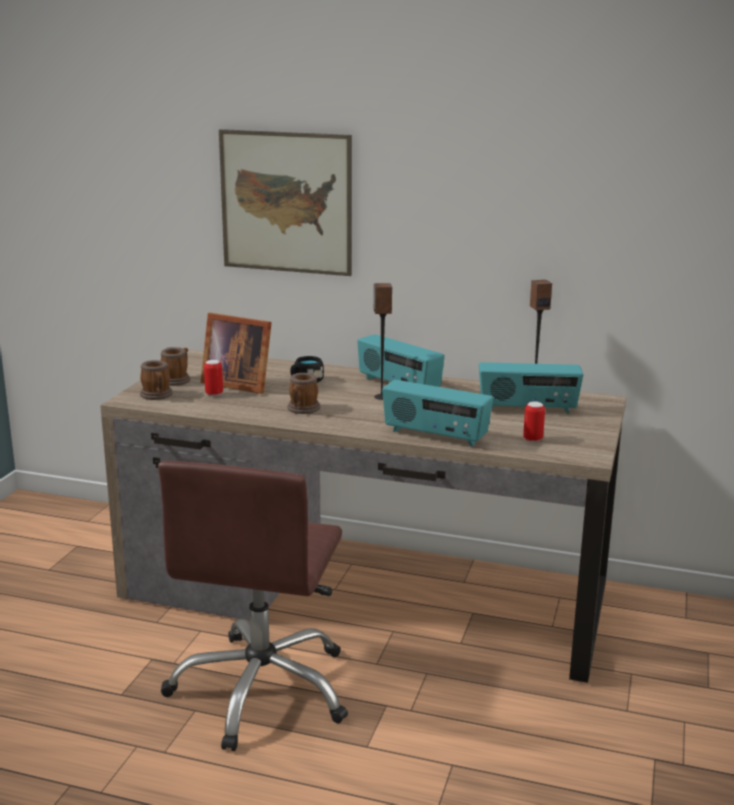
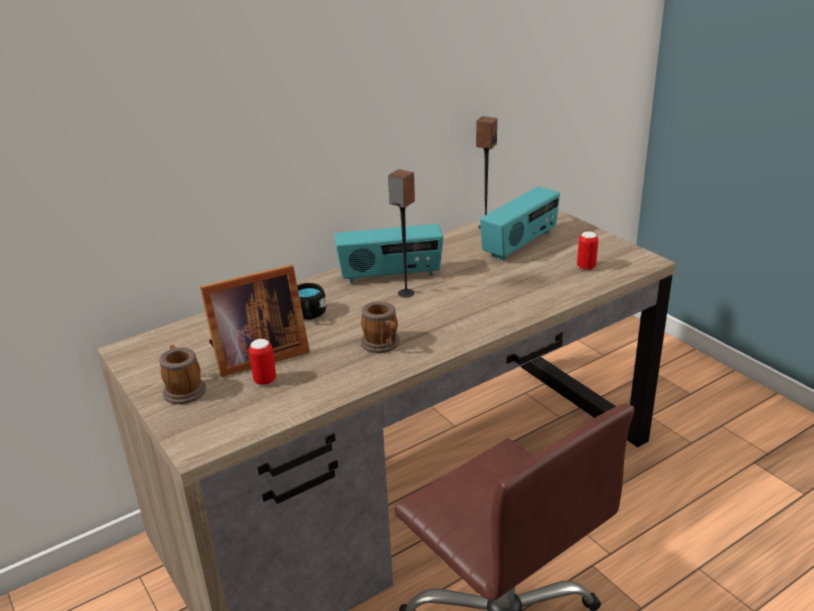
camera: 50 degrees left, 10 degrees up
(157, 396) = (214, 420): mug -> none
(286, 202) = (194, 113): picture -> none
(435, 436) = (531, 304): radio -> none

